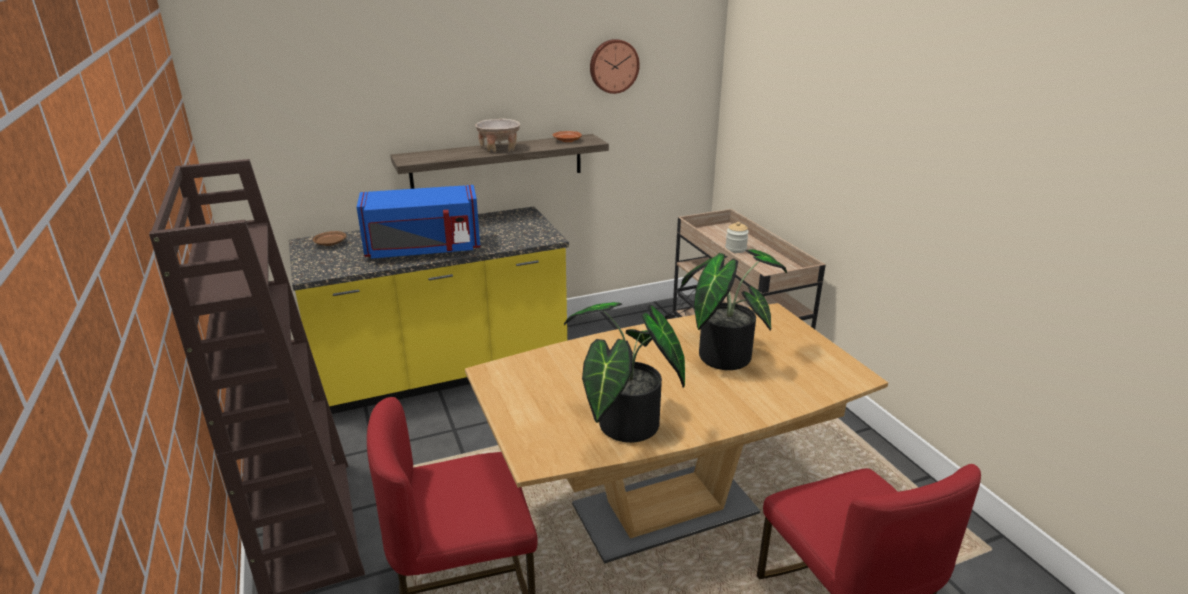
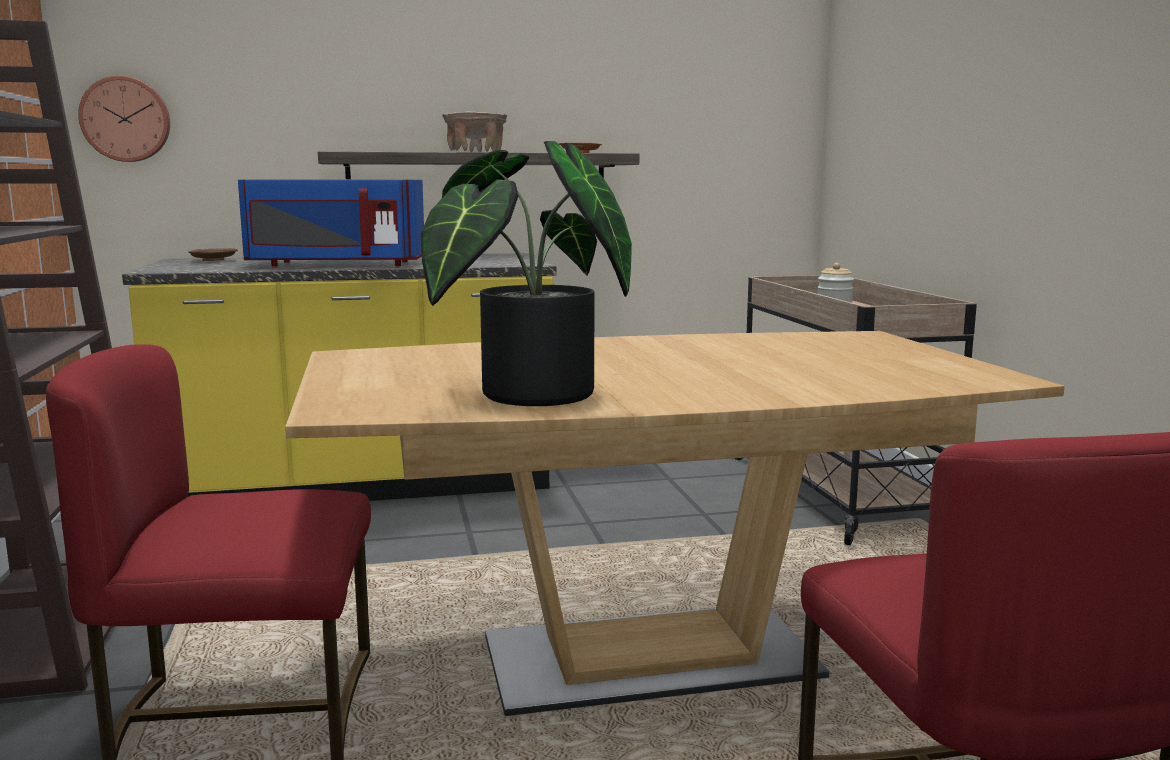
camera: 10 degrees right, 15 degrees down
(613, 66) = (655, 57): wall clock -> wall clock (126, 119)
(723, 354) = (756, 356): potted plant -> none

